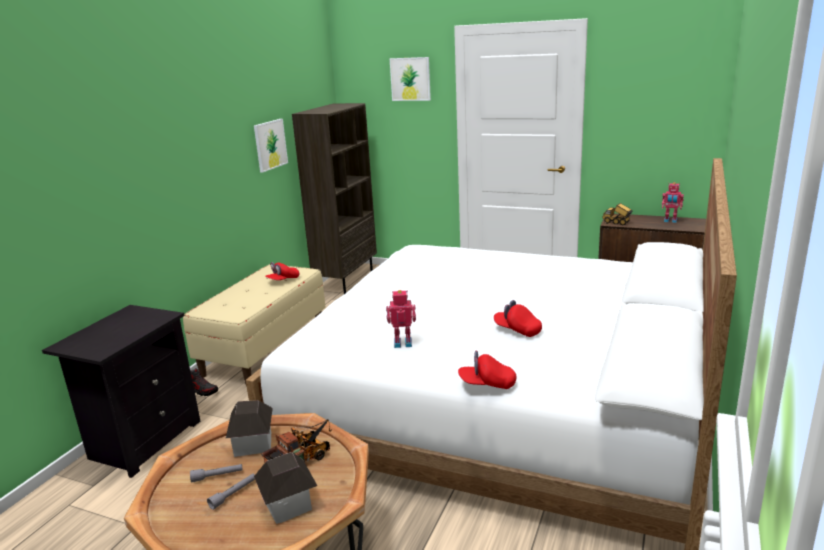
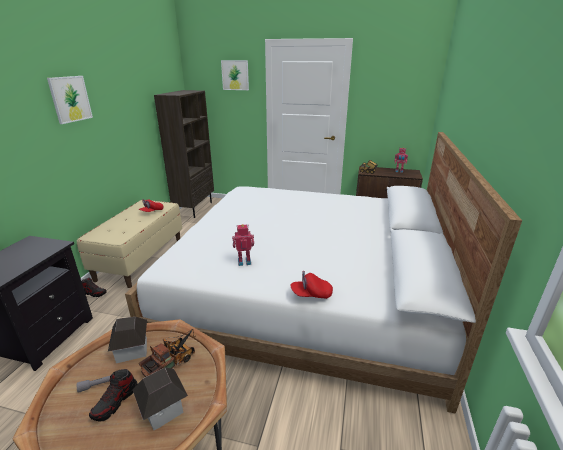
camera: 10 degrees left, 5 degrees up
(233, 494) = (115, 402): grey flashlight -> shoe
(270, 145) = (139, 116): picture -> picture (70, 99)
(517, 330) = (323, 249): red cap -> none

